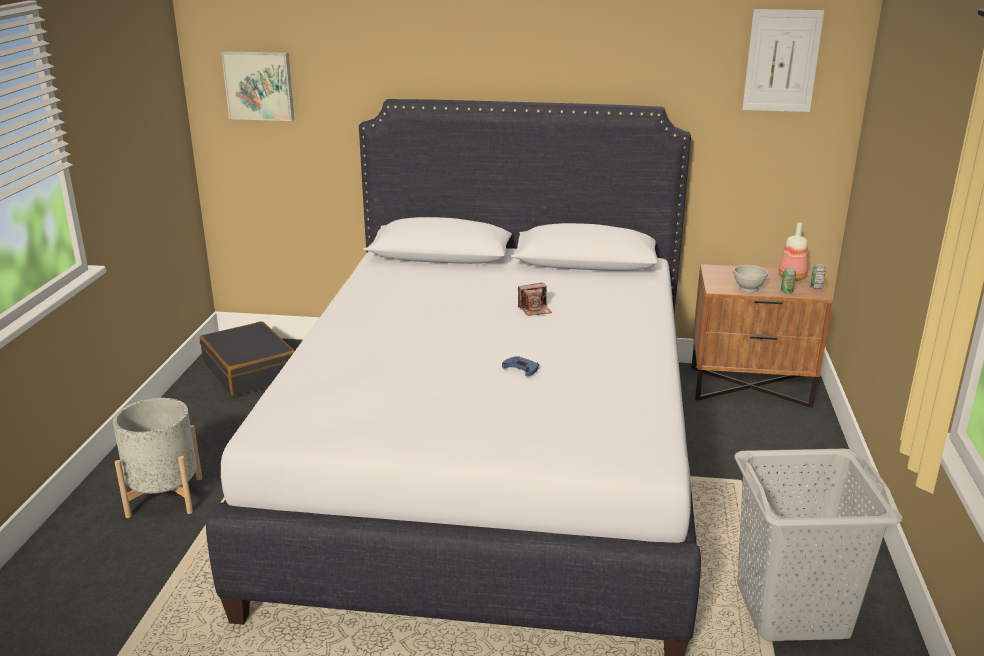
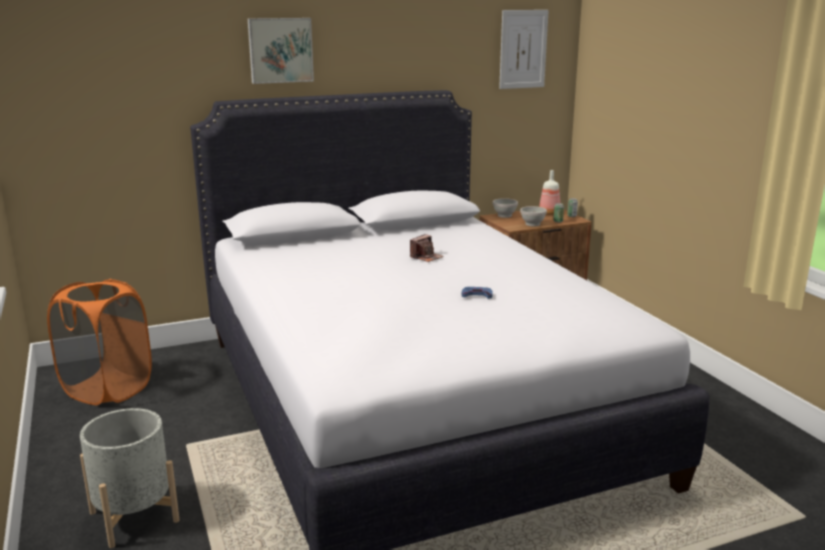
camera: 30 degrees left, 5 degrees down
(250, 371) = (107, 389): black suitcase -> orange laundry basket
(259, 85) = (77, 98): picture -> picture (280, 50)
(730, 270) = (504, 215): none -> white bowl
(793, 610) = (708, 431): grey laundry basket -> none

